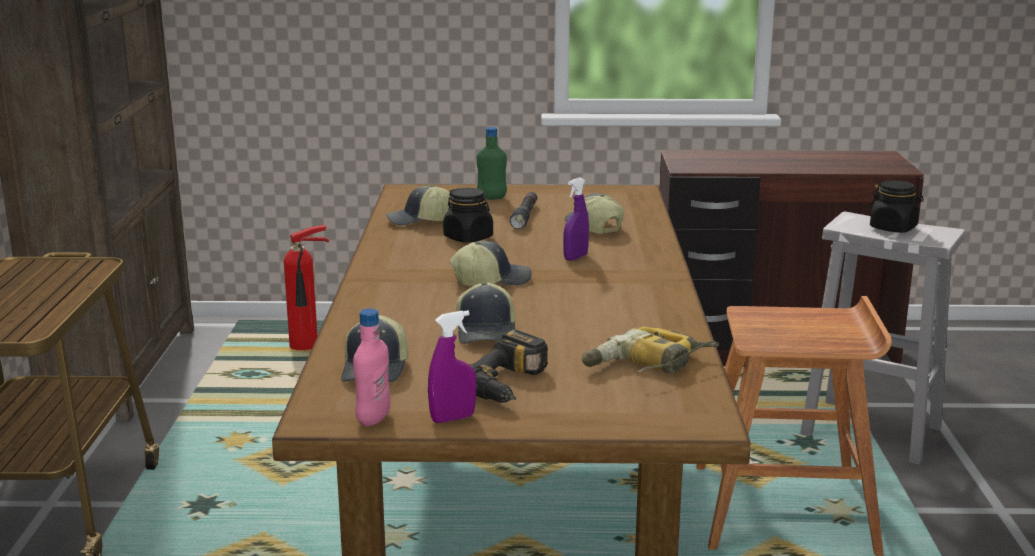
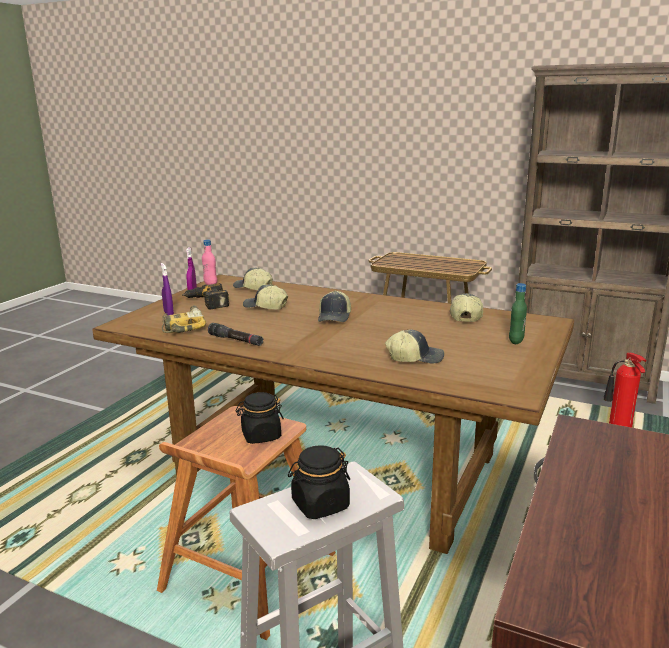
camera: 115 degrees right, 0 degrees up
(468, 238) = (418, 322): black jar -> black jar (261, 435)
(524, 216) = (457, 343): black flashlight -> black flashlight (236, 340)
(575, 257) = (352, 341): purple spray bottle -> purple spray bottle (168, 313)

